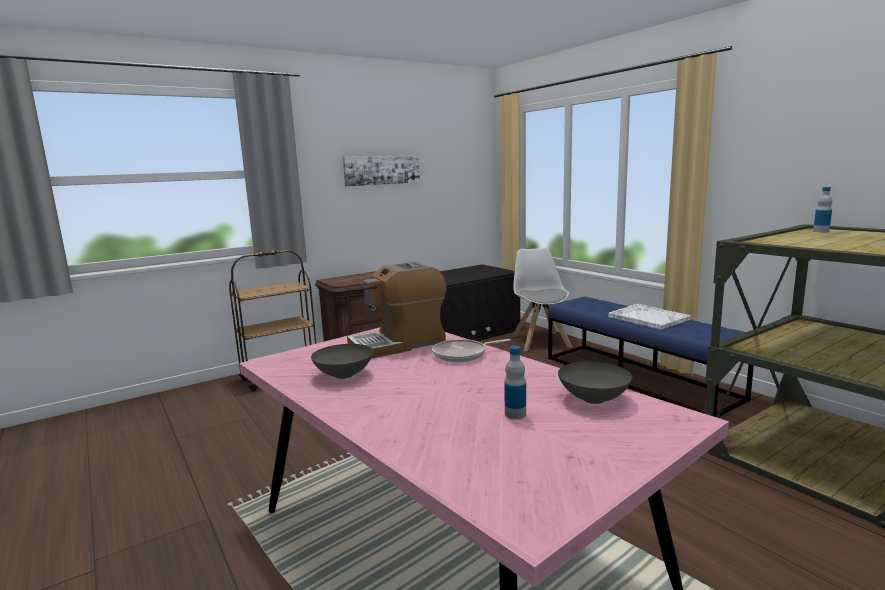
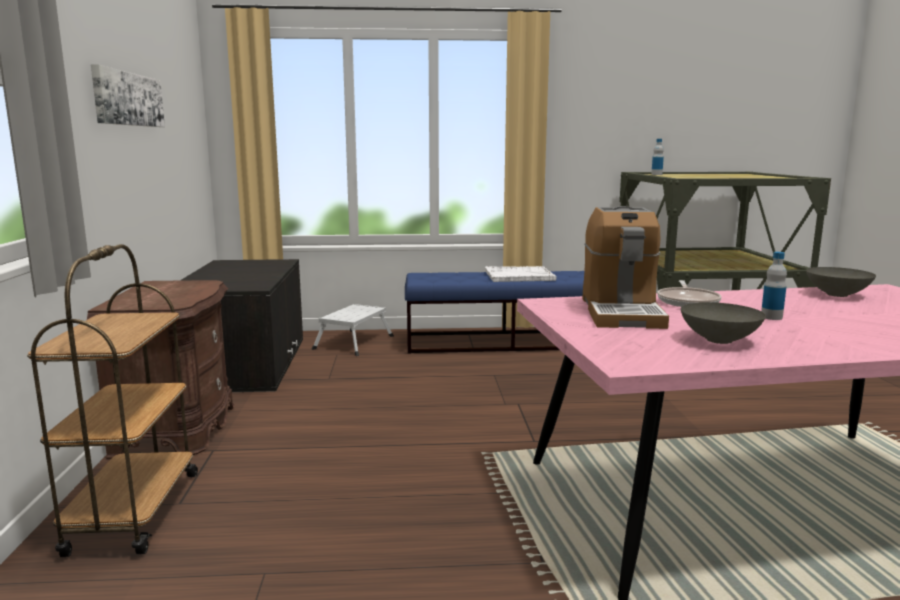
camera: 60 degrees left, 0 degrees up
(515, 414) = (865, 312): bottle -> bottle (771, 317)
(540, 341) = (354, 342): chair -> white step ladder

